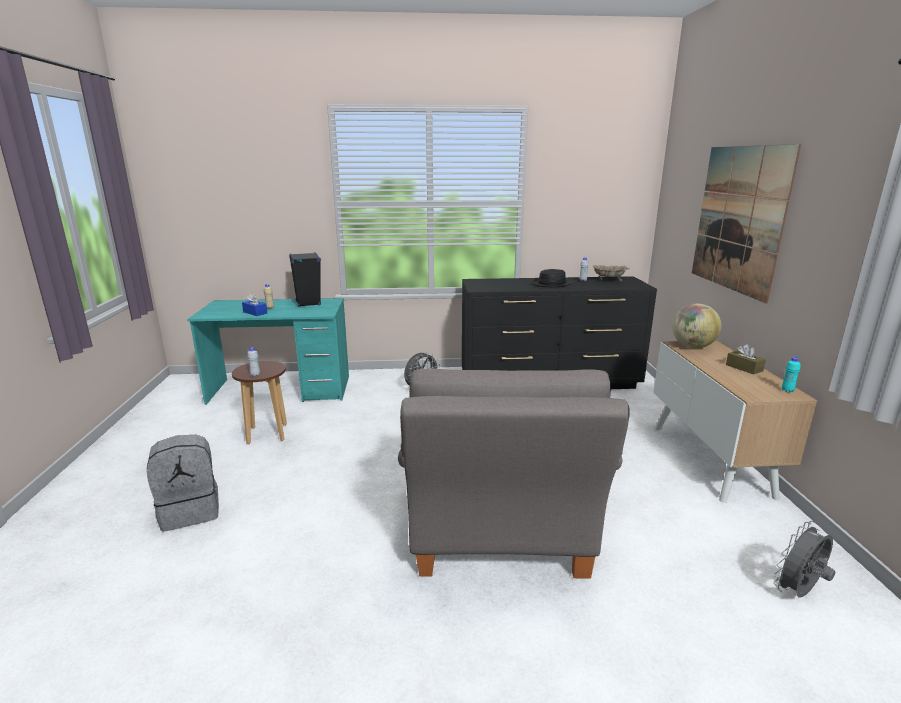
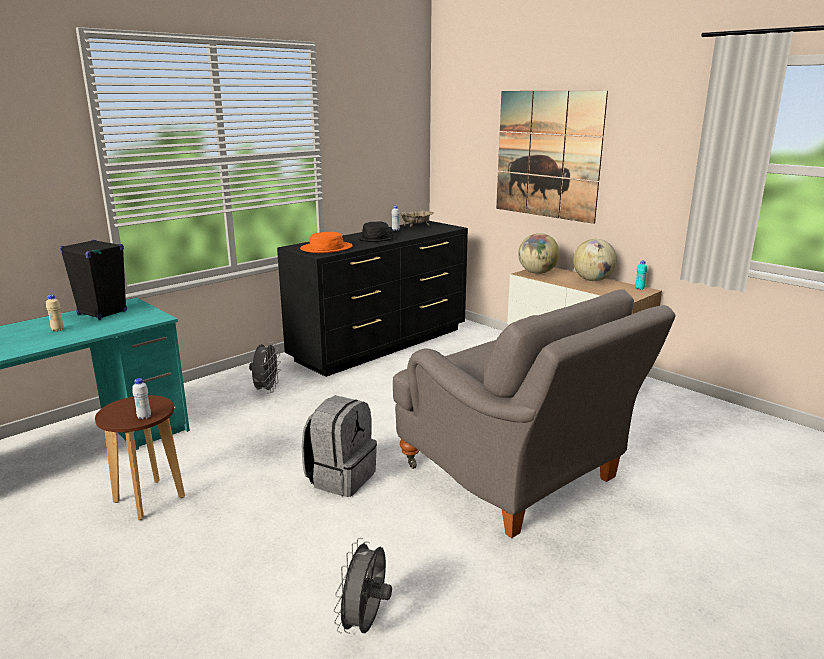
camera: 40 degrees left, 0 degrees up
(191, 511) = (191, 615): grey backpack -> grey backpack (340, 477)
(255, 312) = (48, 340): blue tissue box -> none
(493, 285) = (326, 248): none -> orange hat
(744, 368) = (593, 280): brown tissue box -> globe
(798, 593) = (715, 428): grey fan -> grey fan (365, 624)

